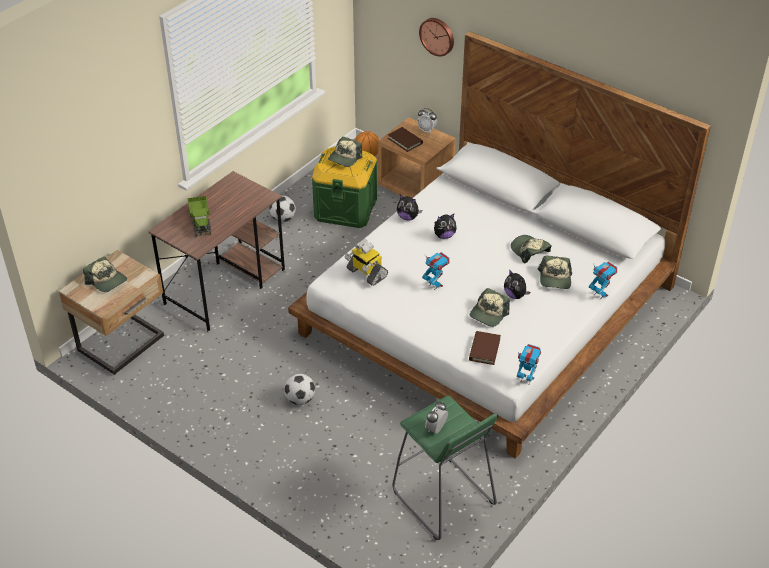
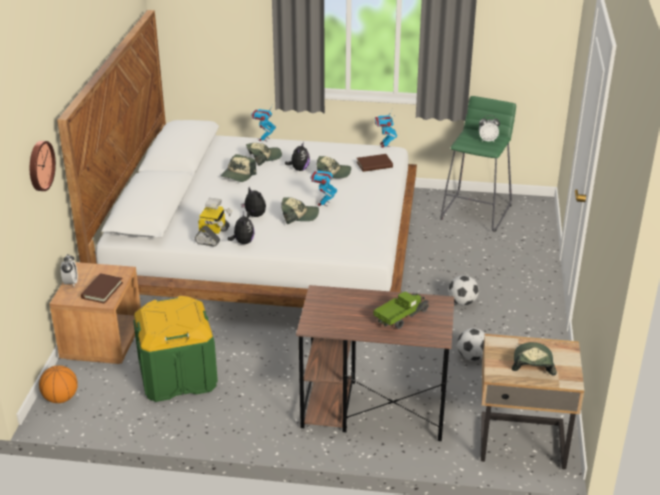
camera: 120 degrees left, 10 degrees down
(283, 219) = (229, 415): football -> football (472, 357)
(345, 158) = (165, 317): cap -> cap (299, 215)
(366, 273) = (346, 235): toy robot -> toy robot (213, 236)

